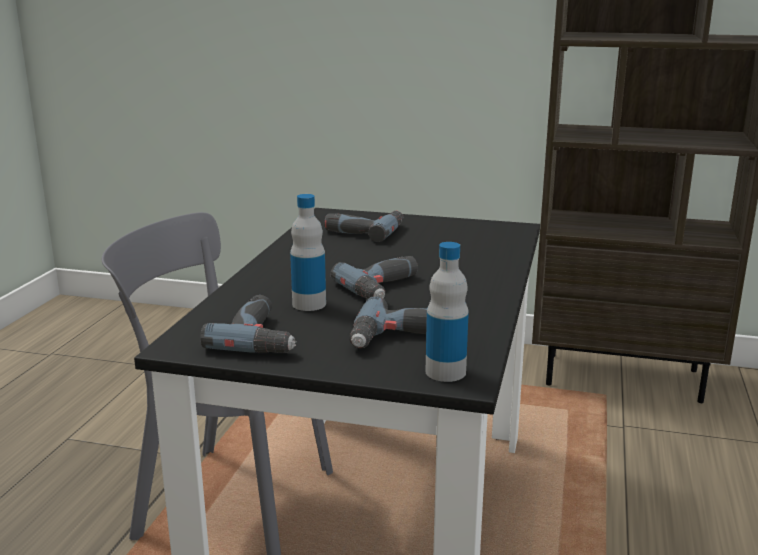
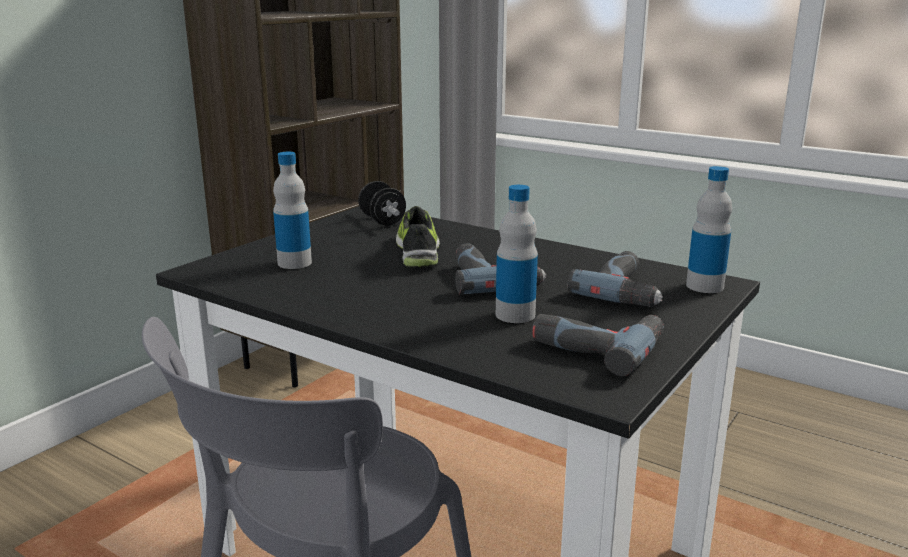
camera: 70 degrees left, 0 degrees up
(364, 230) = (294, 263): power drill -> bottle
(427, 257) = (419, 252): none -> shoe
(495, 235) = (382, 221): none -> black dumbbell

